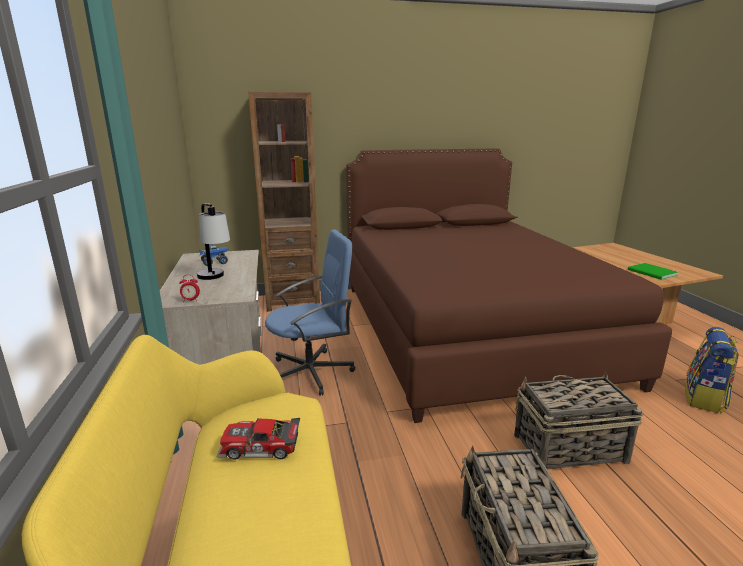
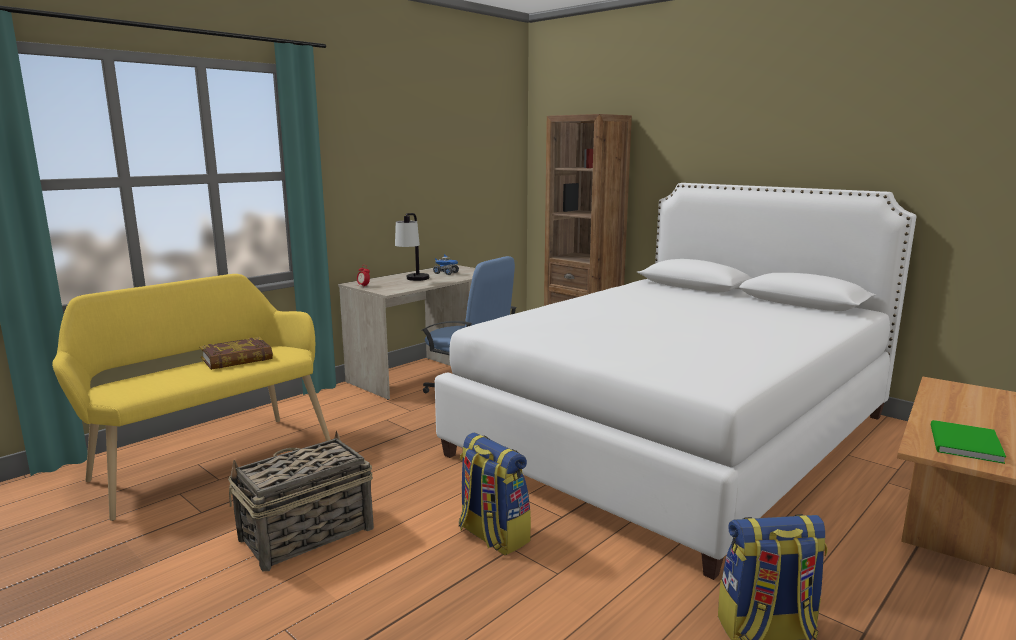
camera: 55 degrees right, 5 degrees down
(260, 448) = (237, 359): toy car -> book
(466, 329) = (675, 435): brown bed -> white bed
(568, 448) = (492, 536): basket -> backpack

